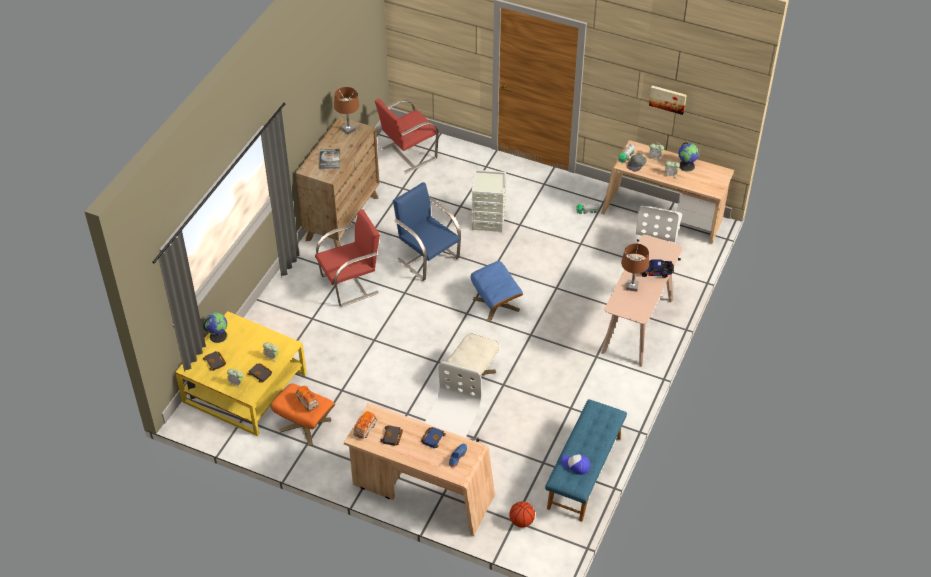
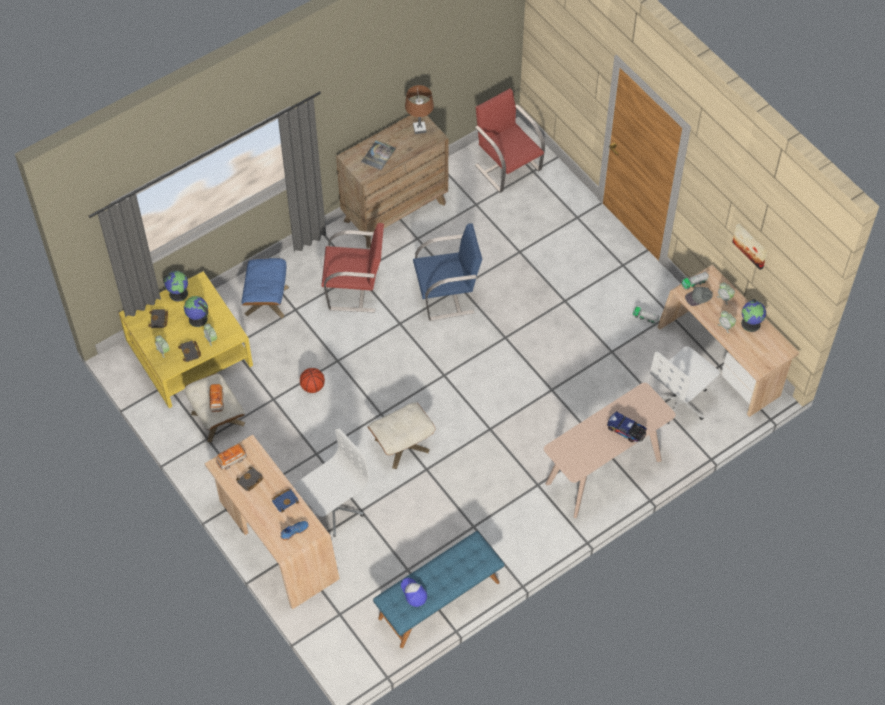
camera: 30 degrees right, 10 degrees up
(249, 347) = (198, 319): none -> globe
(305, 425) = (217, 418): orange ottoman -> beige ottoman
(407, 154) = (507, 167): red chair -> red chair turned 60 degrees clockwise
(427, 258) = (447, 295): blue chair -> blue chair turned 90 degrees clockwise
(488, 220) = (537, 281): grey storage box -> none
(496, 304) = (479, 379): blue ottoman -> blue ottoman (267, 301)
(521, 521) = (346, 618): basketball -> basketball (312, 387)
(632, 286) = (590, 435): brown table lamp -> none

